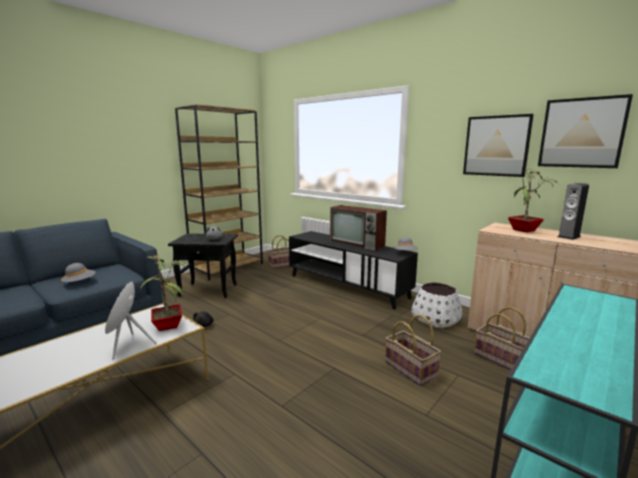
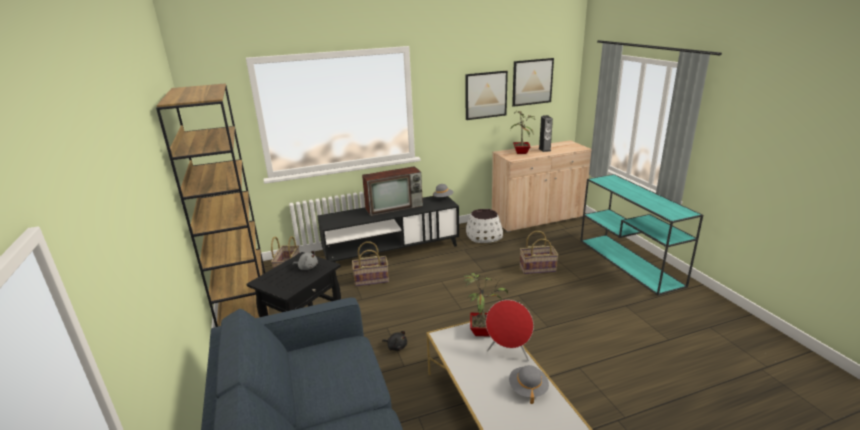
camera: 60 degrees left, 10 degrees up
(80, 283) = (342, 380): grey hat -> grey hat (528, 389)
(502, 359) = (546, 237): basket -> basket (371, 279)

